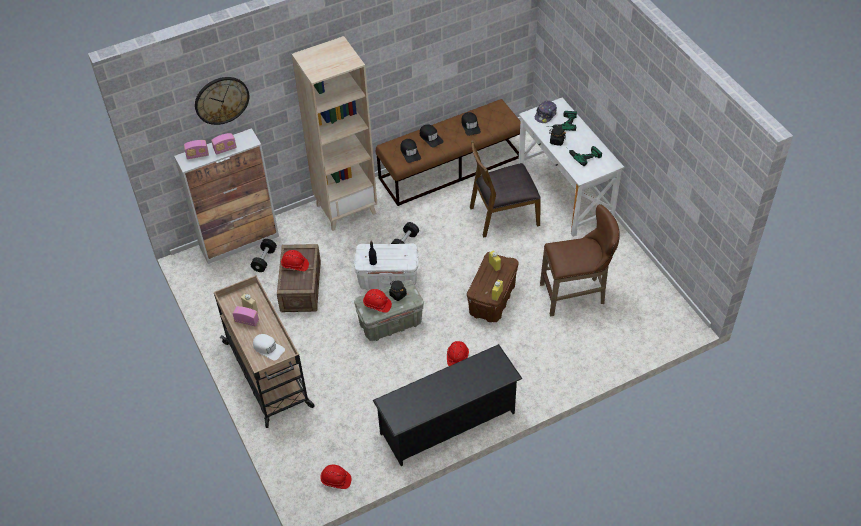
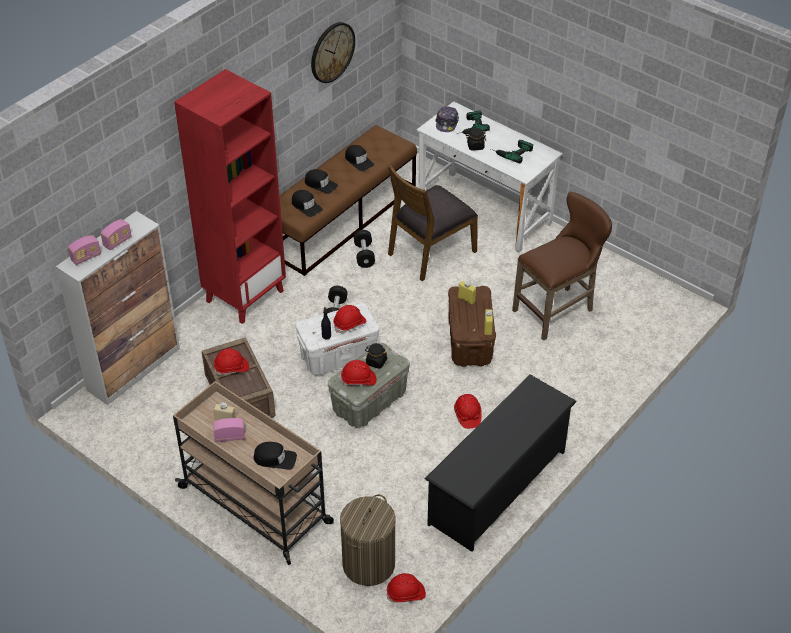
camera: 25 degrees left, 5 degrees down
(221, 100) = (102, 179): wall clock -> wall clock (332, 52)
(264, 260) = (177, 380): black dumbbell -> black dumbbell (364, 255)
(268, 348) = (275, 458): white cap -> black cap
(322, 448) = (368, 564): none -> laundry basket
(346, 209) = (245, 295): beige bookcase -> red bookcase
(395, 258) = (350, 324): none -> red hard hat

